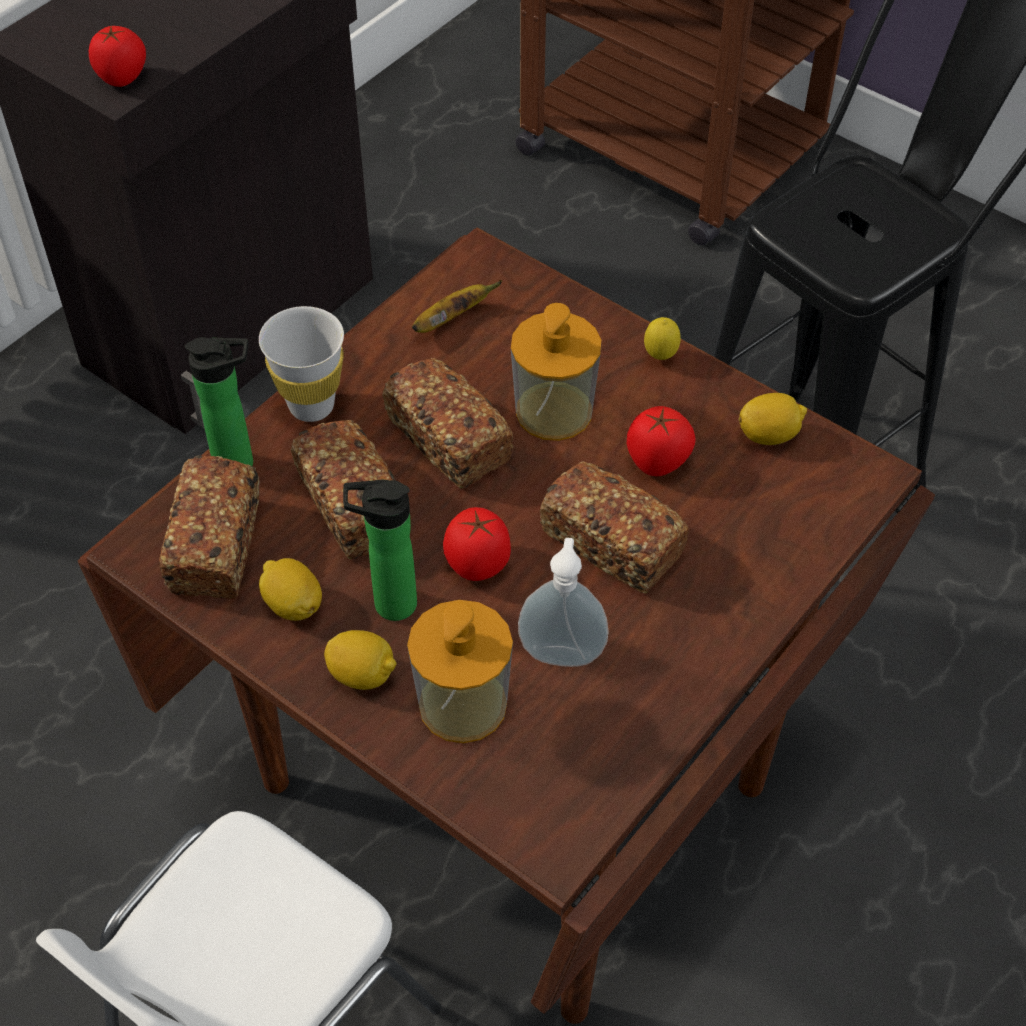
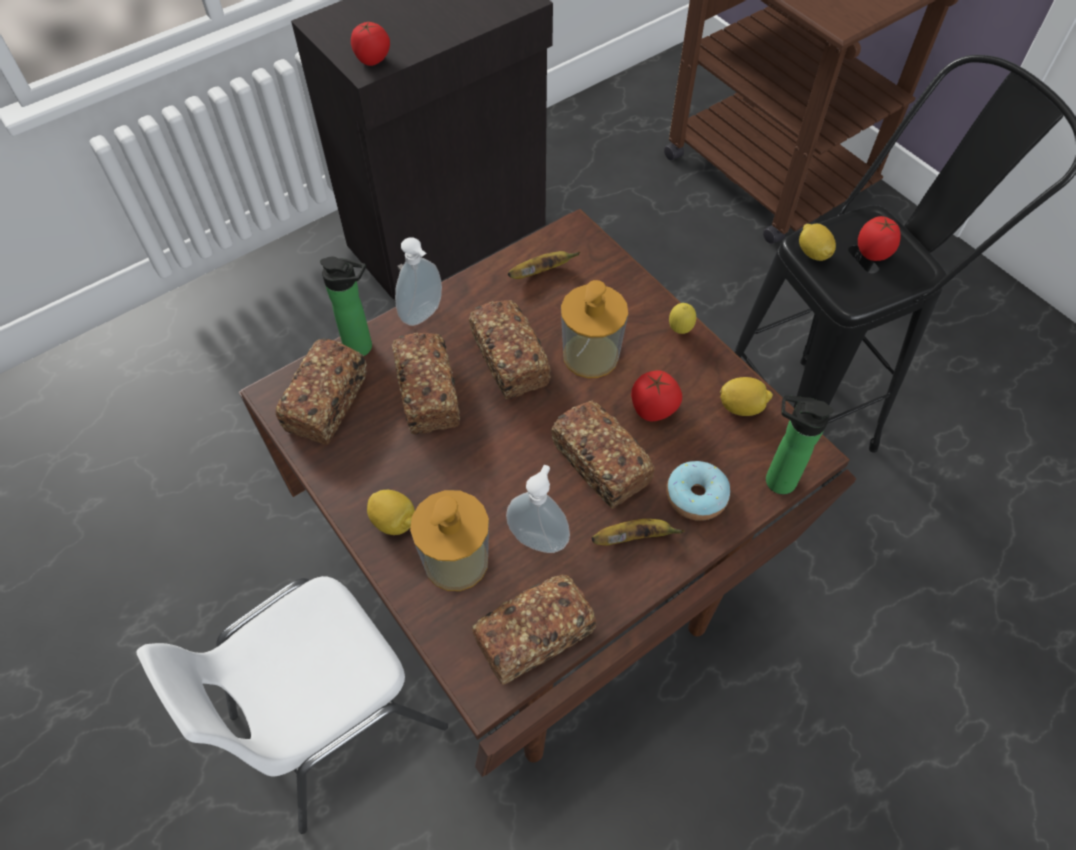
camera: 15 degrees right, 5 degrees up
(293, 604) = (364, 458): lemon -> lemon (813, 253)
(311, 406) = (424, 316): white cup -> soap dispenser
(388, 604) = (429, 473): bottle -> bottle (775, 480)
(478, 564) = (500, 458): tomato -> tomato (872, 253)
(596, 771) = (534, 636): none -> bread
(682, 623) = (633, 537): none -> banana
(746, 556) = (696, 496): none -> donut

